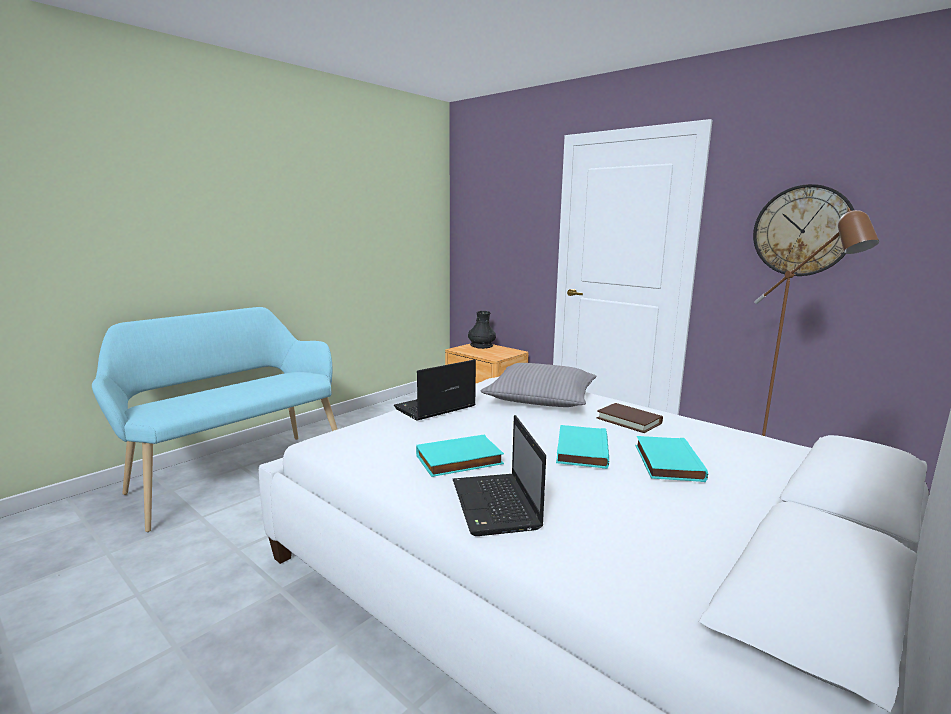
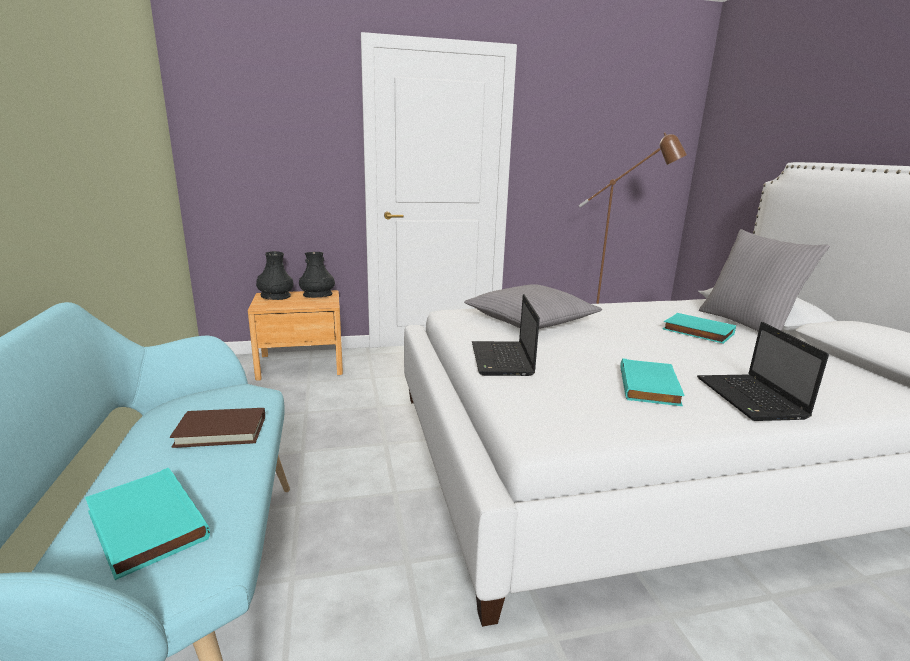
camera: 55 degrees left, 5 degrees up
(496, 506) = (752, 399): laptop -> laptop turned 60 degrees clockwise
(506, 351) = (318, 295): none -> black vase
(580, 450) = (659, 344): turquoise book -> turquoise book (143, 526)
(629, 421) = (611, 315): brown book -> brown book (221, 431)
(779, 488) = (747, 324): none -> grey pillow
(803, 231) = (584, 148): wall clock -> none

